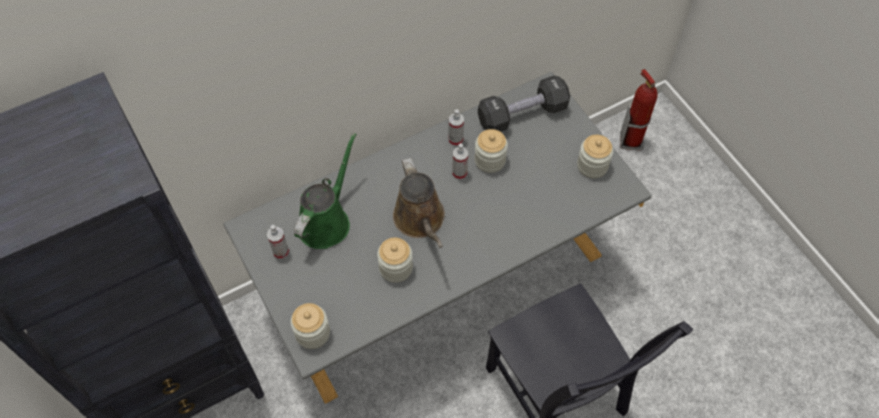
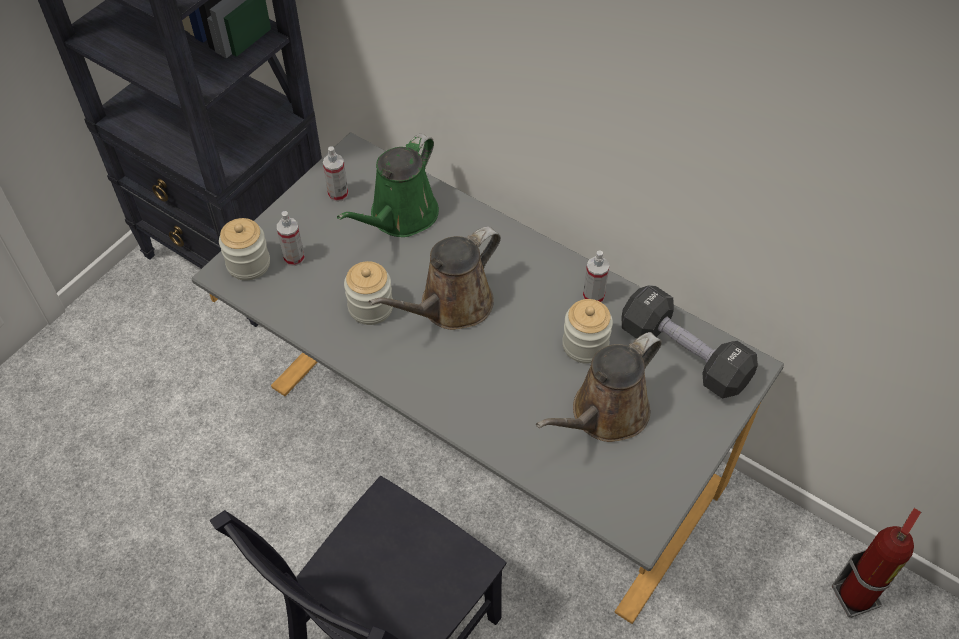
camera: 65 degrees right, 5 degrees down
(326, 221) = (400, 217): green watering can -> green watering can turned 120 degrees clockwise
(459, 173) = (545, 319): spray bottle -> spray bottle (294, 257)
(544, 172) = (604, 415): none -> brown watering can
(592, 165) = (652, 470): jar -> none

